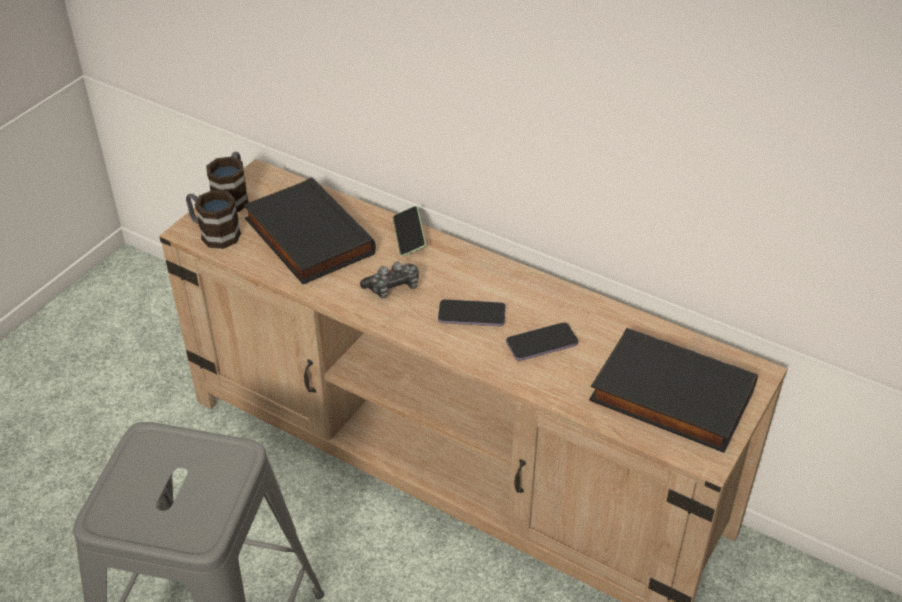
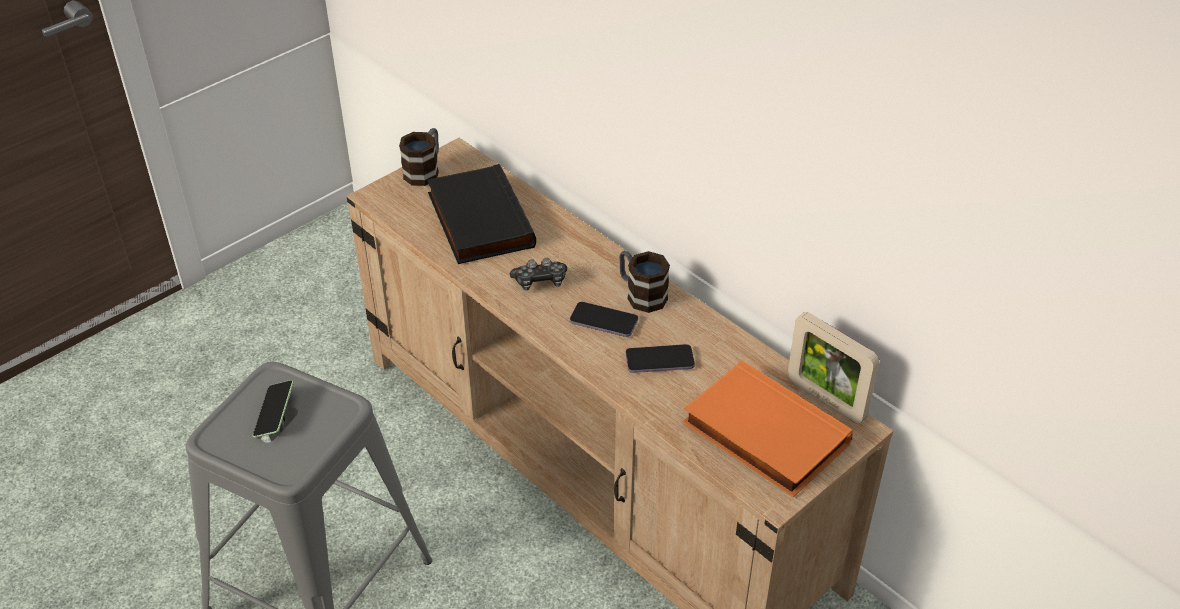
camera: 15 degrees right, 0 degrees up
(214, 233) = (395, 202): mug -> mug (641, 294)
(409, 237) = (573, 237): phone -> phone (275, 415)
(669, 397) = (762, 435): black book -> orange book
(714, 351) = (825, 400): none -> picture frame

